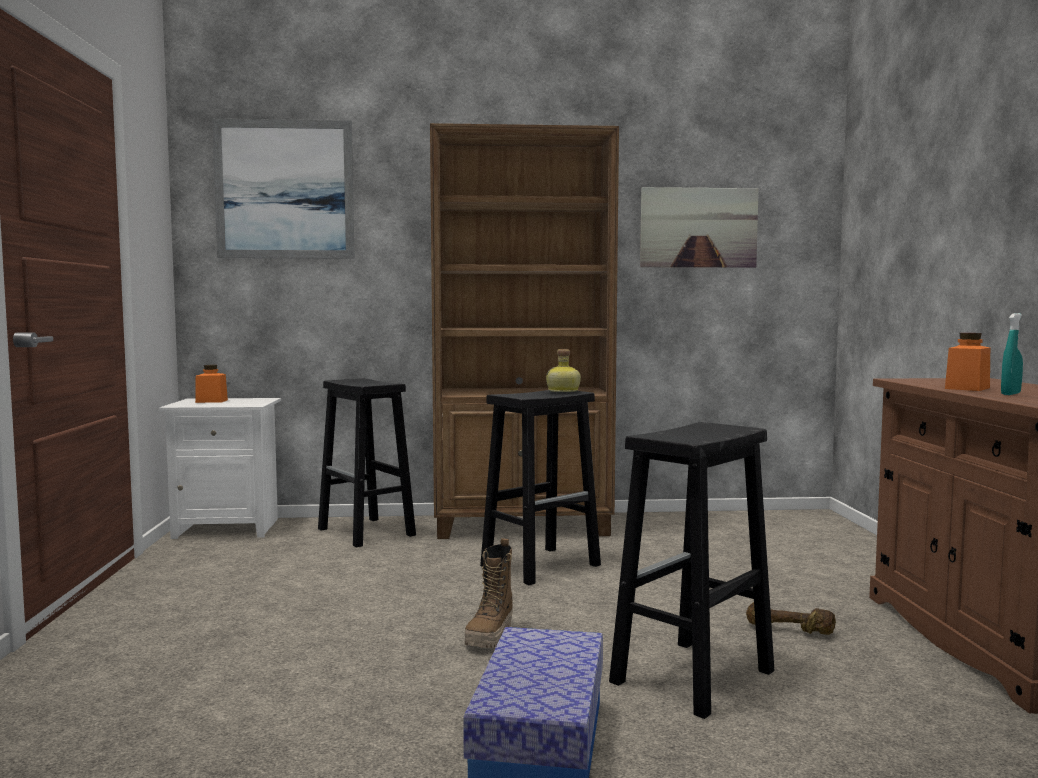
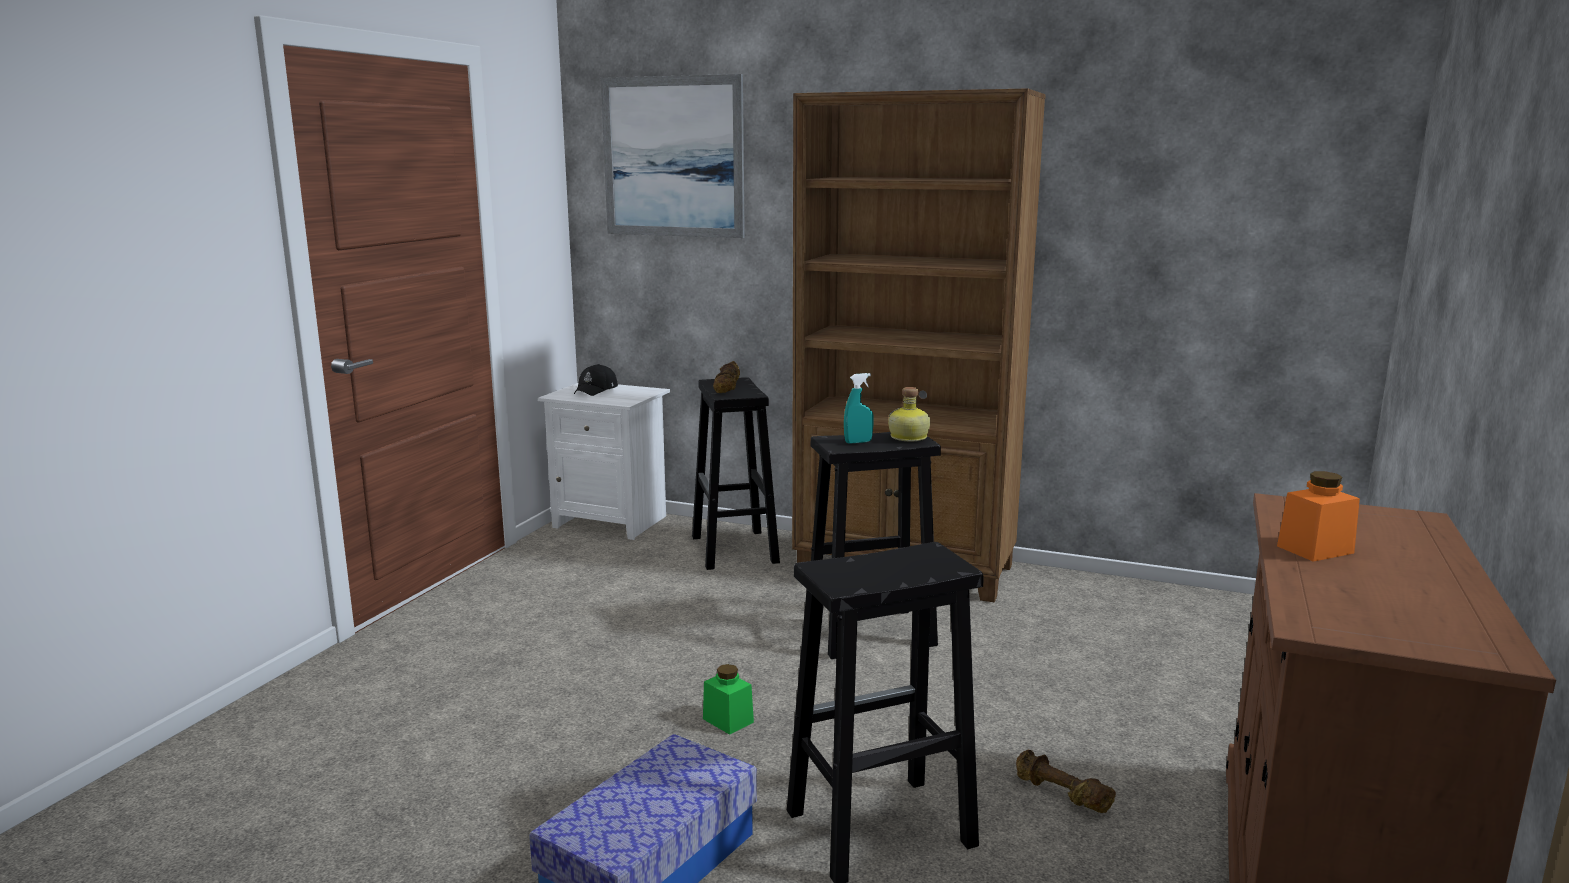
camera: 25 degrees right, 10 degrees up
(211, 401) = (596, 390): orange jar -> black cap
(360, 382) = (728, 388): none -> brown dumbbell
(490, 636) = (728, 720): boot -> green jar
(698, 228) = (1178, 207): picture -> none
(1010, 394) = (1336, 580): turquoise spray bottle -> turquoise spray bottle (858, 442)

